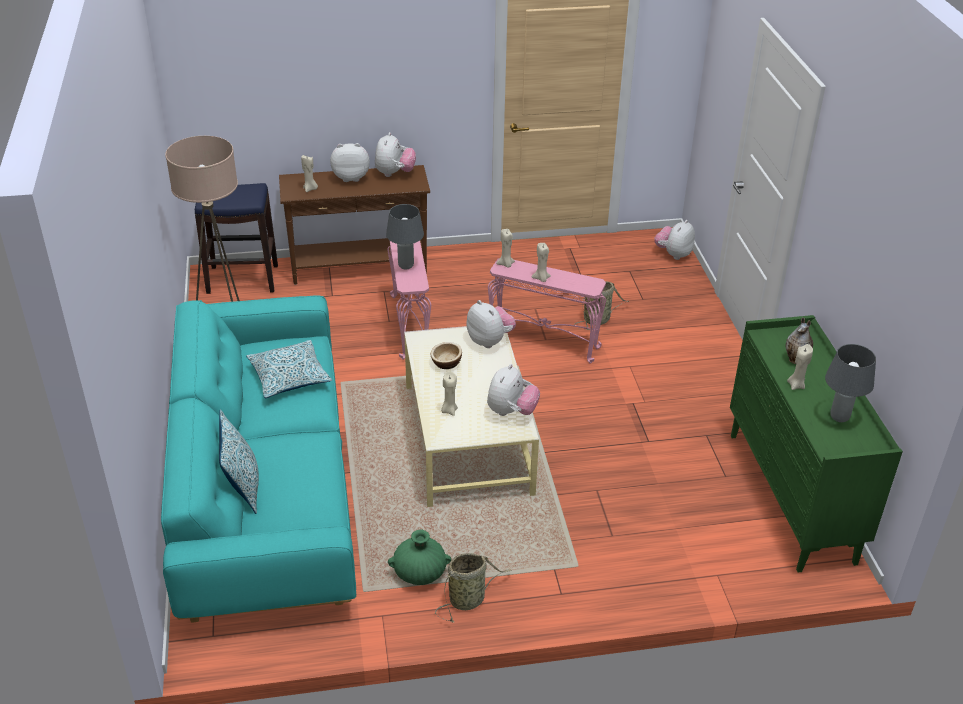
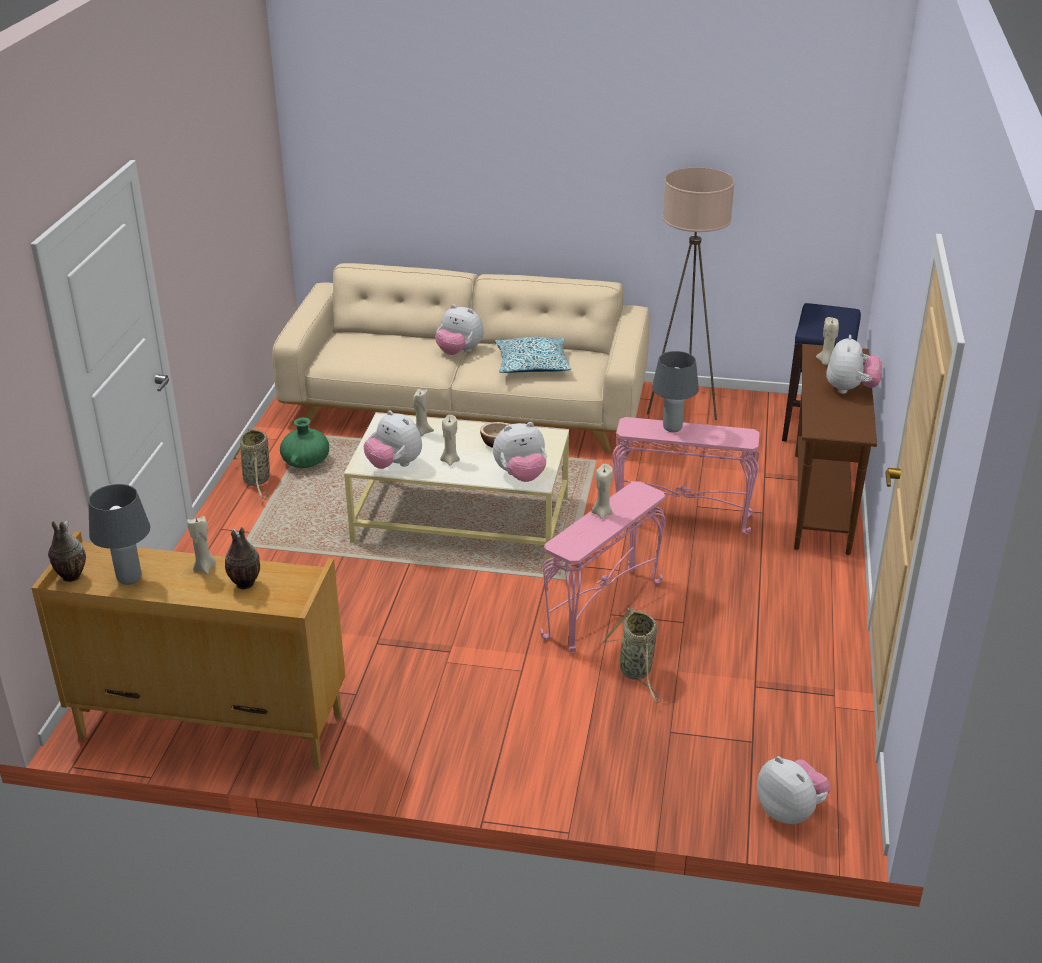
camera: 110 degrees right, 5 degrees down
(243, 487) = (401, 335): pillow -> none
(265, 485) = (468, 406): turquoise sofa -> beige sofa
(394, 173) = (854, 419): plush toy -> plush toy (459, 352)
(506, 264) = (646, 494): beige candle -> beige candle (450, 460)
(791, 496) = (210, 727): green dresser -> brown dresser
(864, 449) = (70, 577): none -> vase

